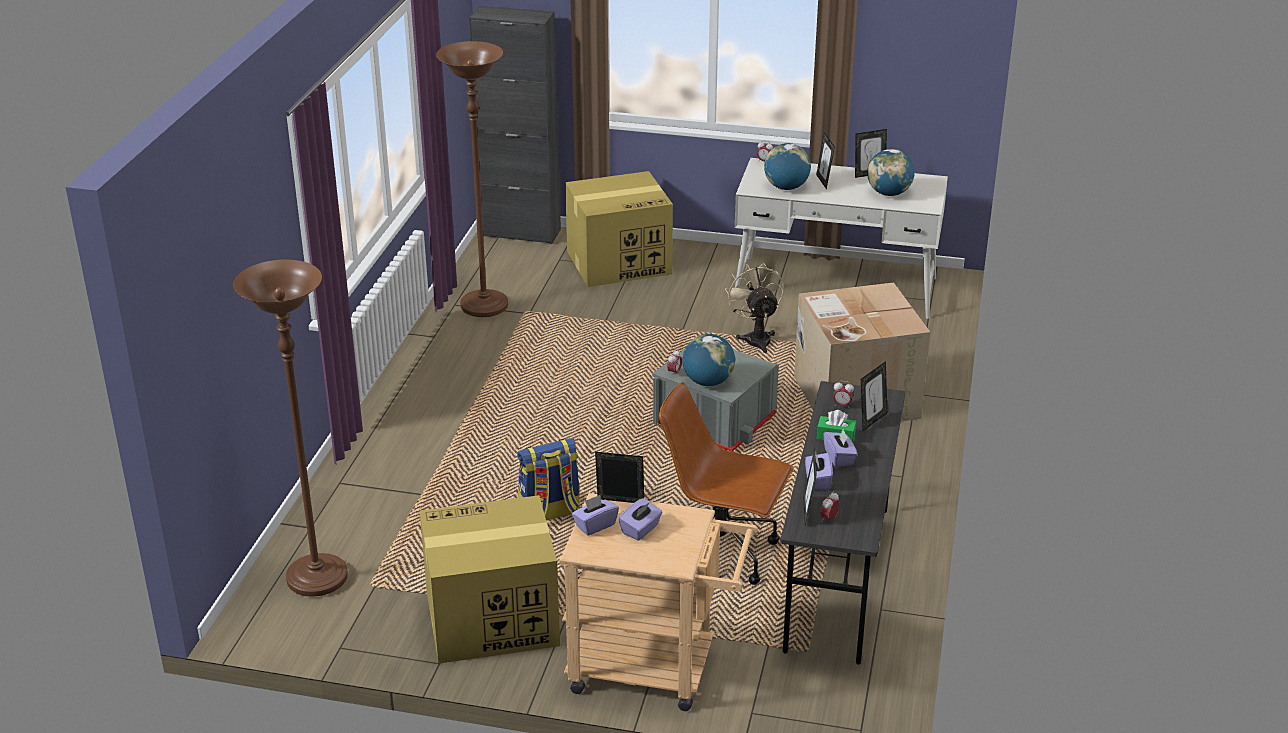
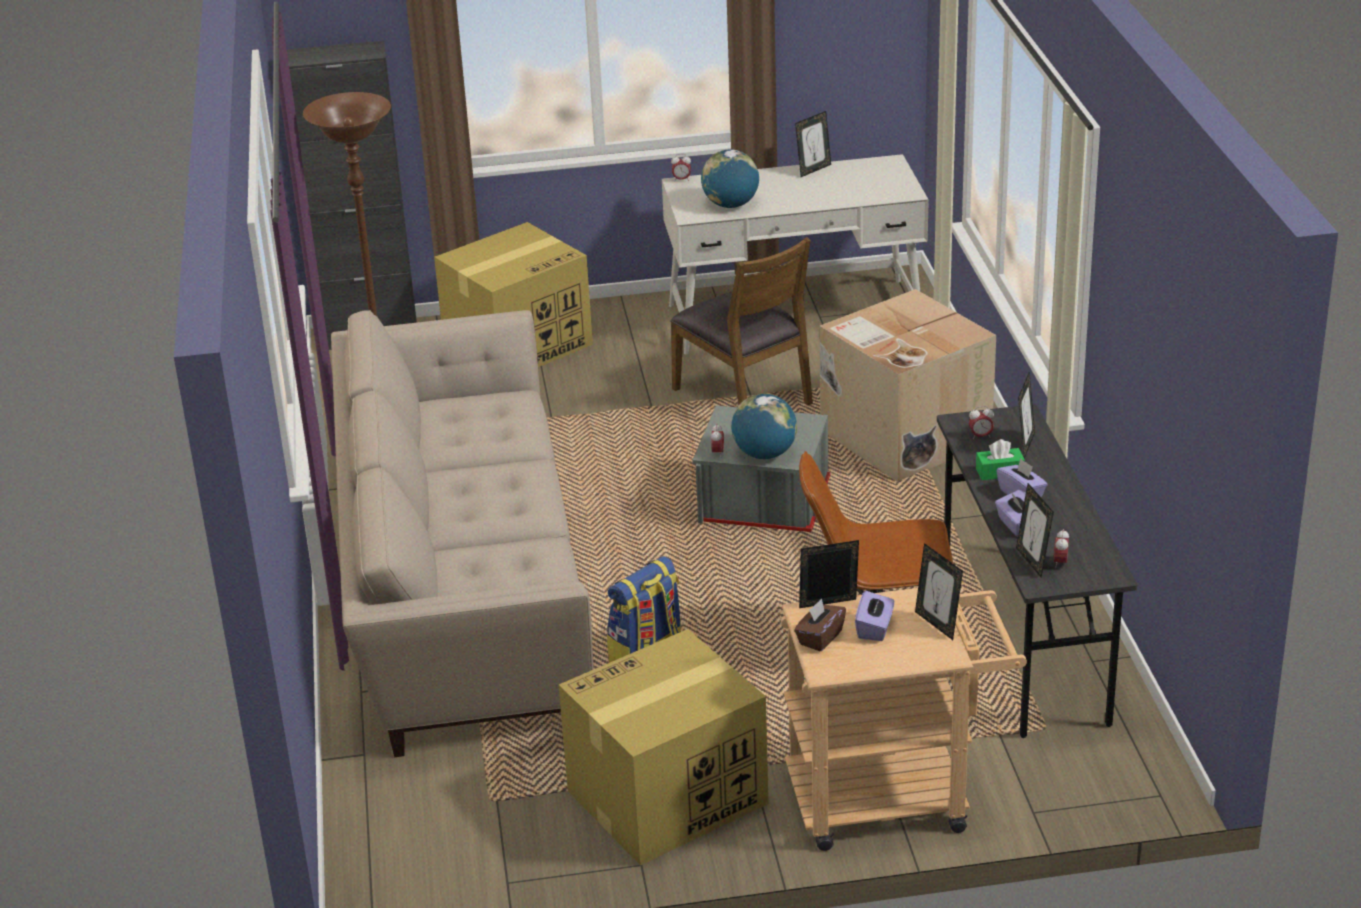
camera: 20 degrees left, 0 degrees up
(317, 578) = (418, 811): brown floor lamp -> none
(455, 431) = (462, 593): none -> beige sofa
(595, 525) = (820, 638): purple tissue box -> brown tissue box
(756, 338) = (745, 396): beige fan -> brown chair
(824, 181) = (768, 189): picture frame -> picture frame (937, 624)
(889, 193) = (853, 187): globe -> none

